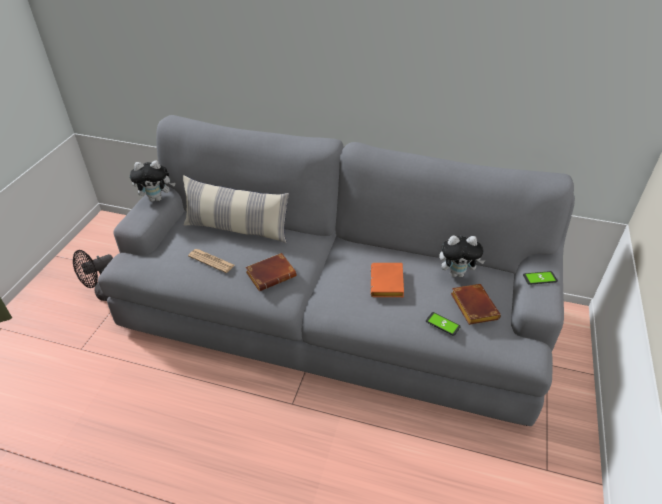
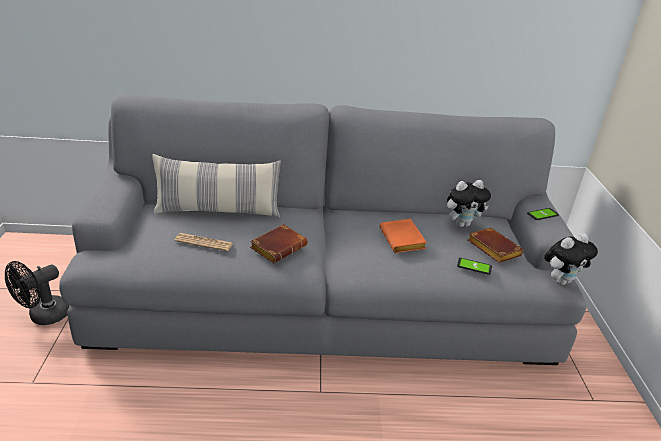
camera: 20 degrees left, 10 degrees down
(157, 198) = (115, 187): plush toy -> plush toy (561, 280)

